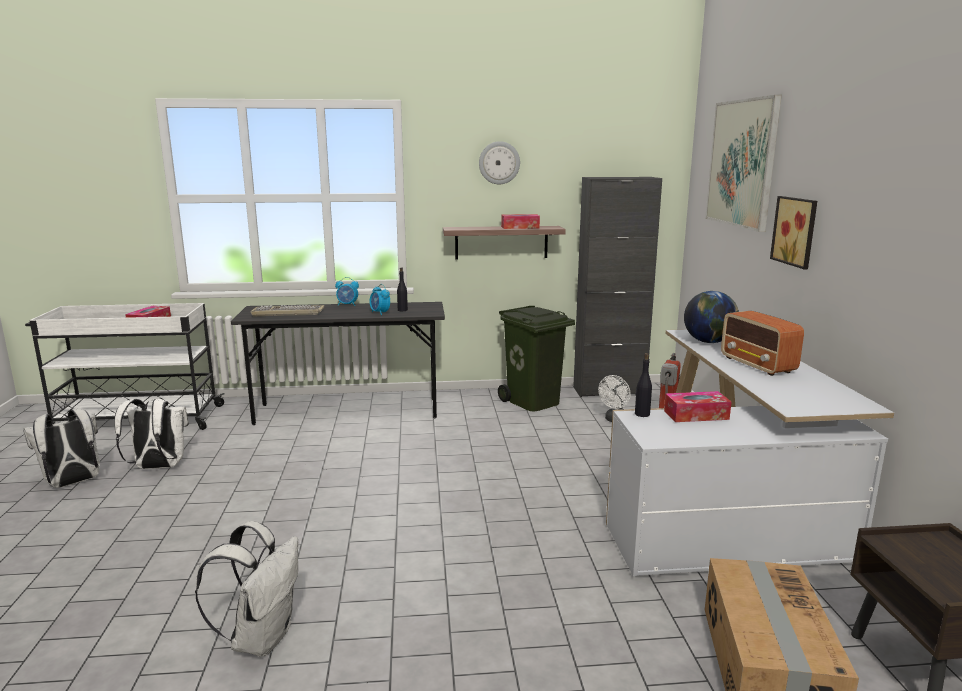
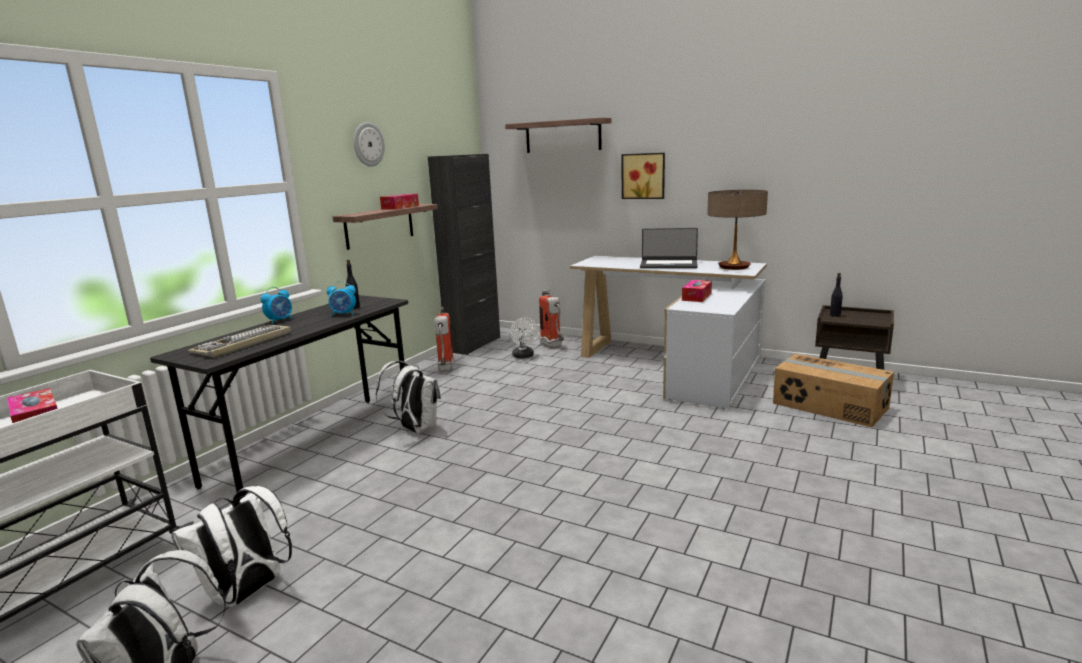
camera: 55 degrees left, 0 degrees up
(261, 637) = (698, 565): white backpack -> white backpack (415, 429)
(532, 401) = (446, 370): green trash can -> fire extinguisher
(642, 414) = (681, 305): black bottle -> black bottle (835, 315)
(709, 342) = (611, 263): globe -> none
(742, 163) = (563, 136): picture -> shelf
(758, 365) = (668, 265): radio -> laptop
(818, 397) = (734, 267): none -> table lamp

